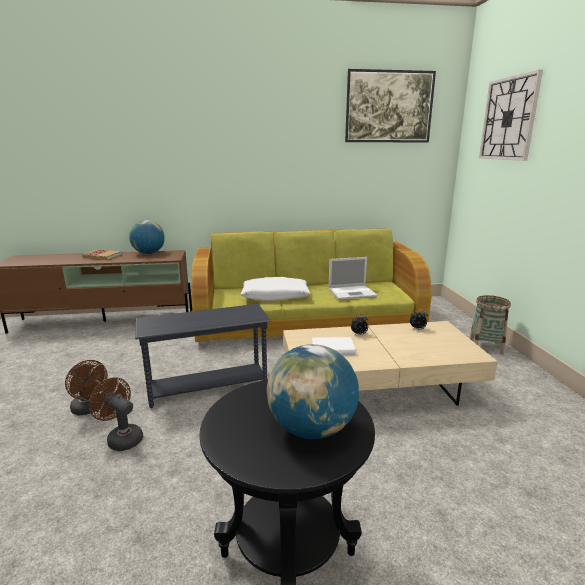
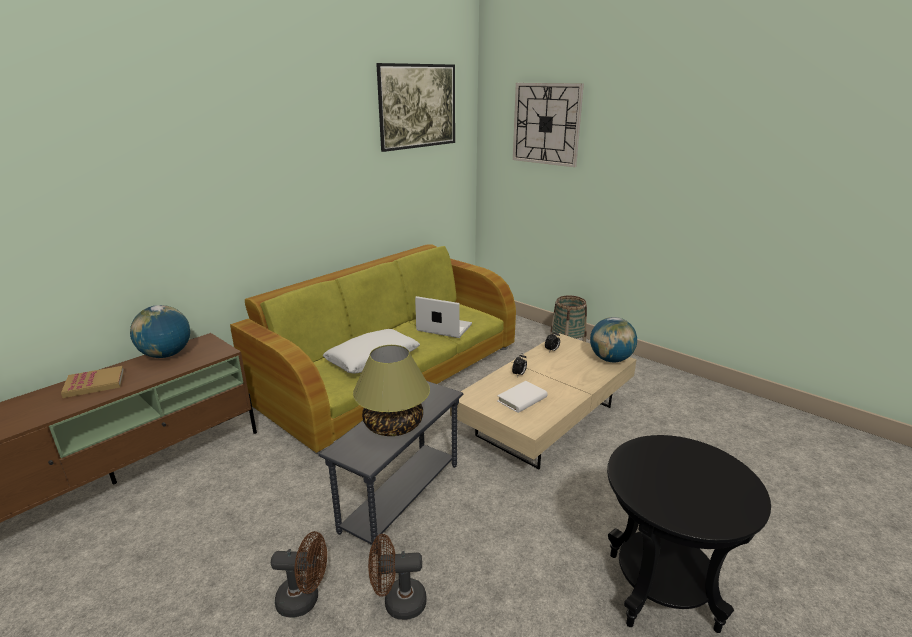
camera: 40 degrees left, 5 degrees up
(195, 319) = (393, 425): none -> table lamp
(311, 429) = (705, 476): globe -> globe (610, 359)
(353, 292) = (443, 327): laptop -> laptop turned 105 degrees counterclockwise

